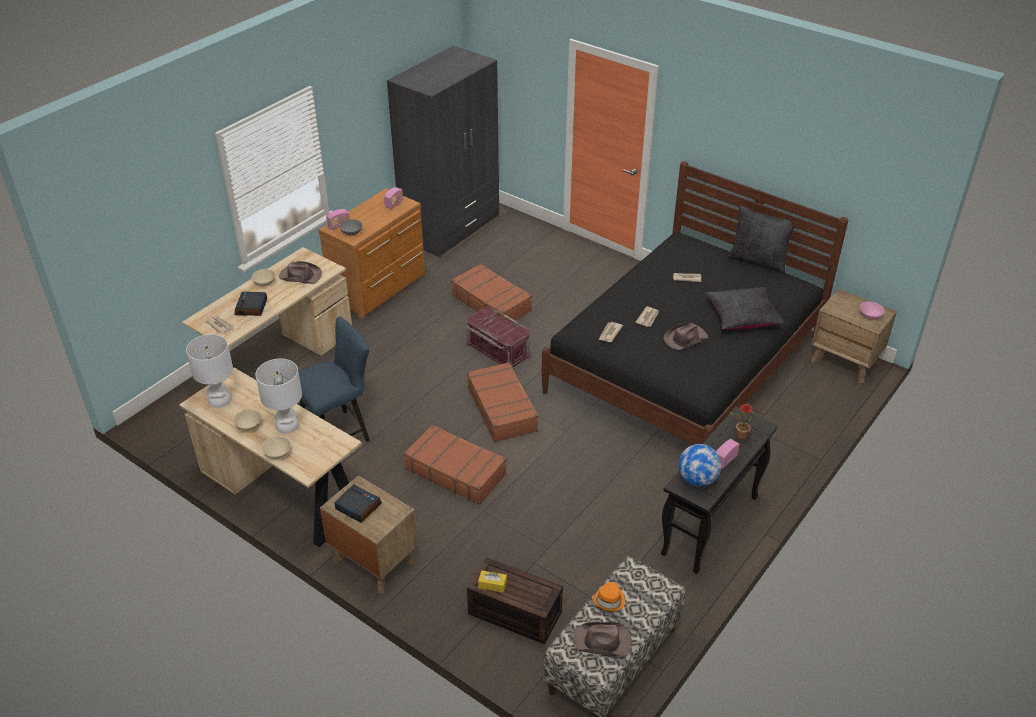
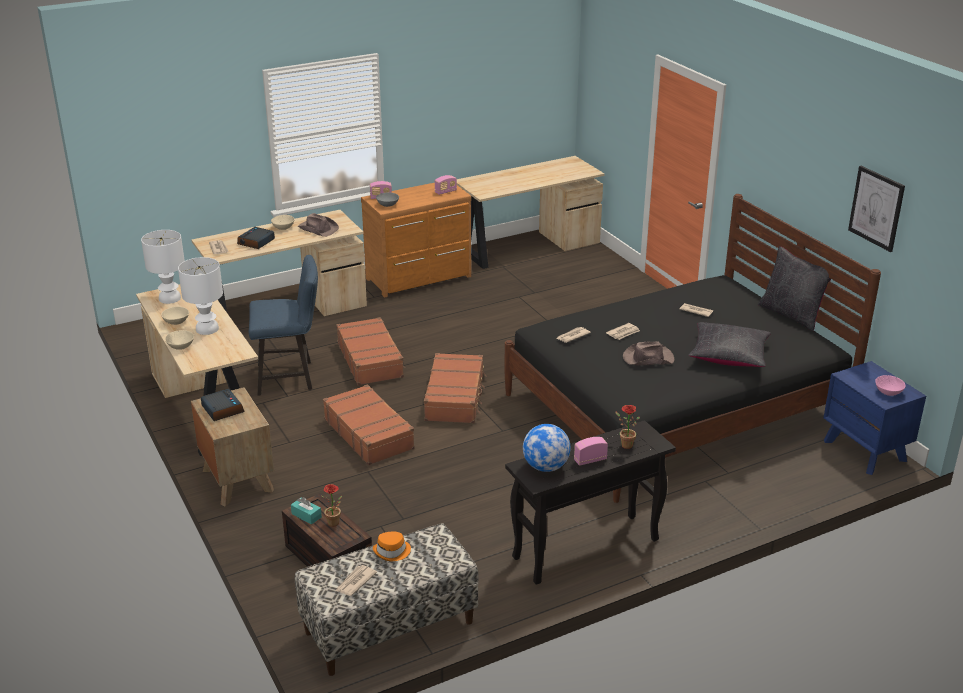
camera: 25 degrees right, 10 degrees down
(451, 228) = (527, 246): grey wardrobe -> beige desk
(491, 303) = (516, 312): brown suitcase -> brown suitcase (370, 360)
(492, 585) = (306, 515): yellow tissue box -> turquoise tissue box
(497, 350) = (490, 350): red storage box -> none
(523, 584) = (335, 524): none -> potted plant
(602, 642) = (355, 582): brown hat -> newspaper
(839, 167) = (876, 208): none -> picture
(845, 361) = (865, 451): brown nightstand -> blue nightstand

